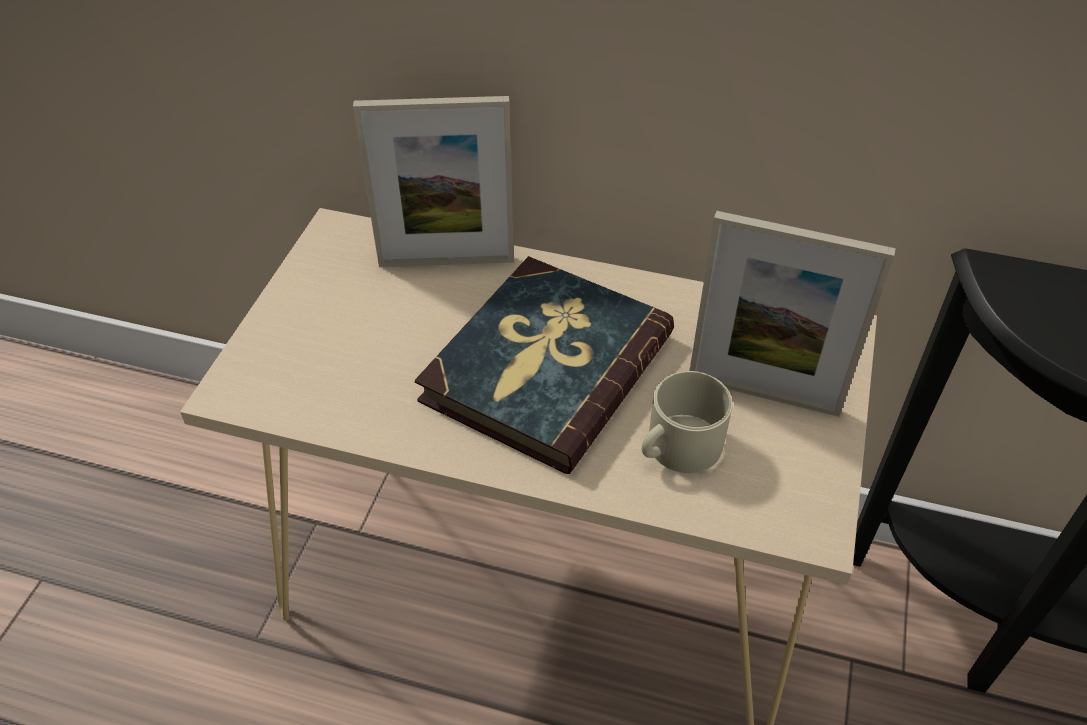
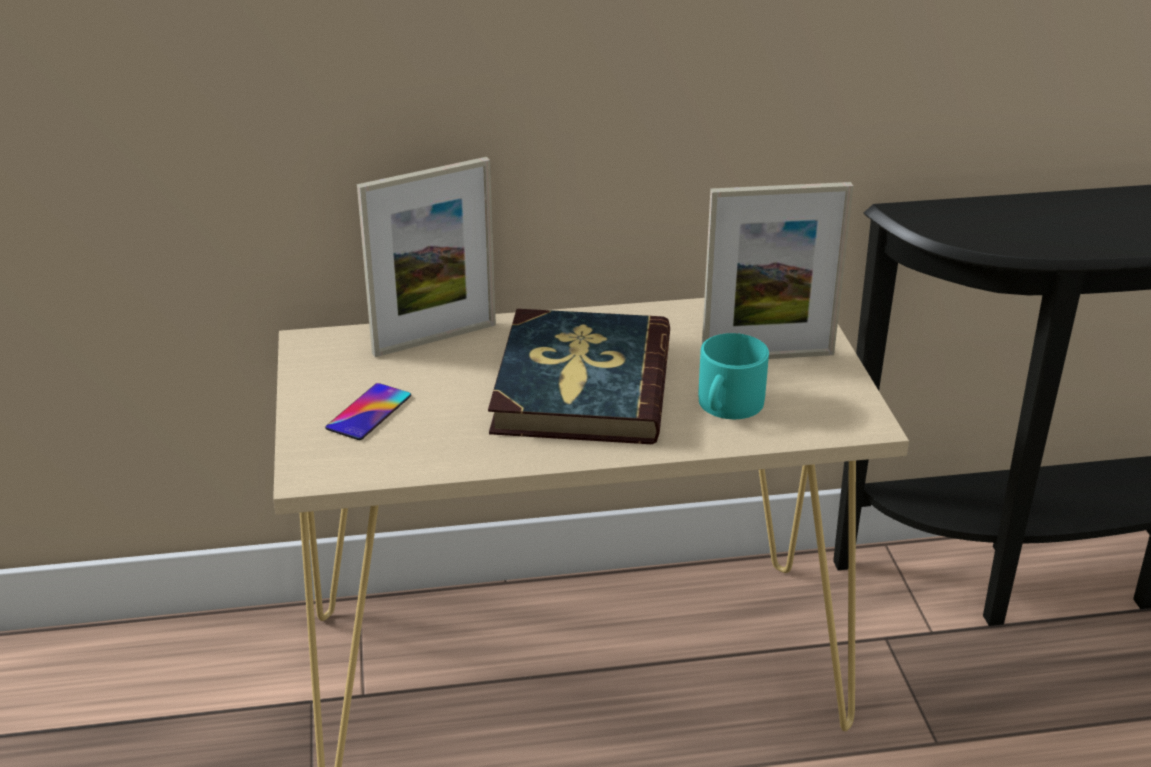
camera: 25 degrees left, 15 degrees down
(329, 334) = (369, 412): none -> phone
(677, 448) = (727, 405): beige mug -> turquoise mug

